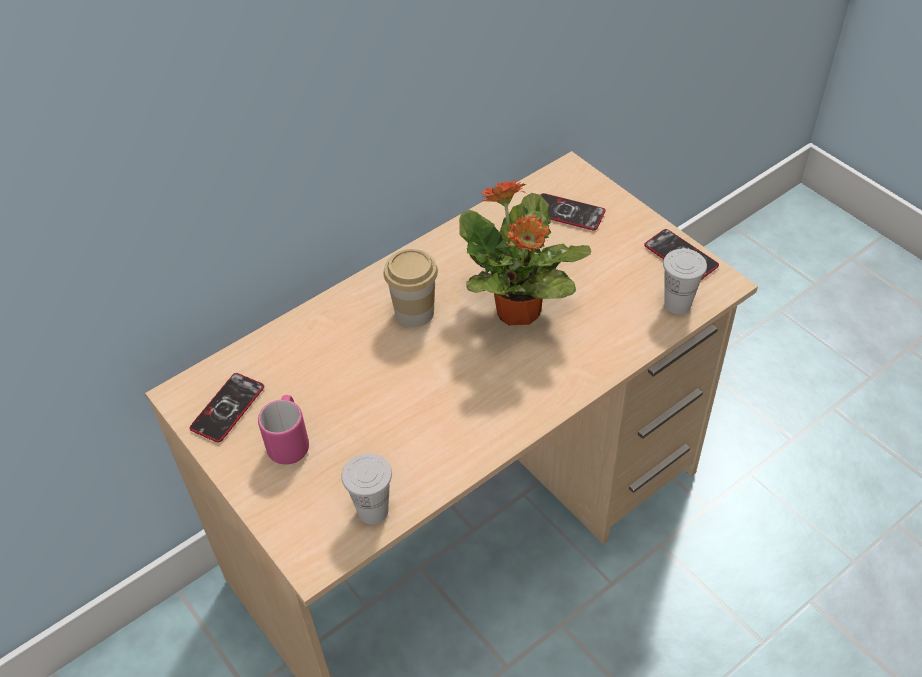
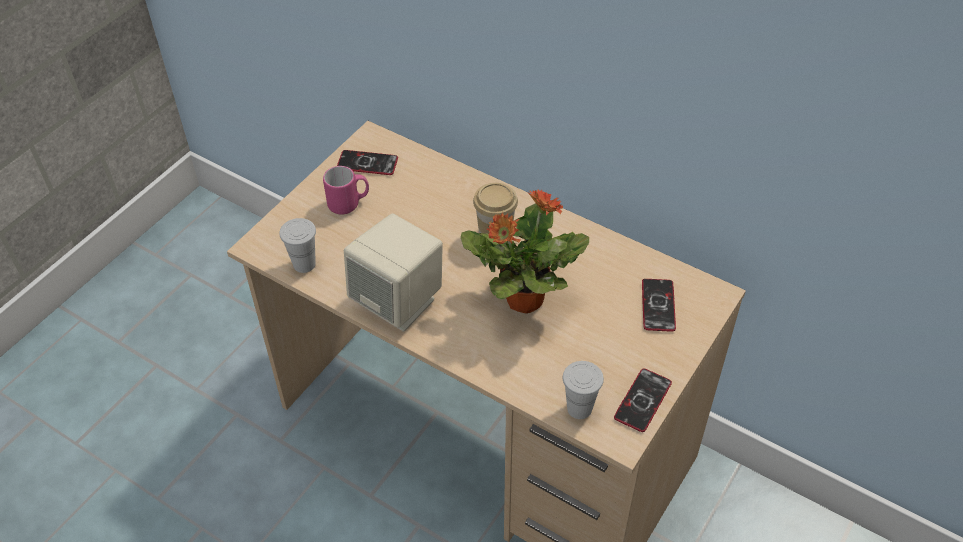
camera: 70 degrees right, 0 degrees up
(477, 423) = (399, 302): none -> beige speaker

